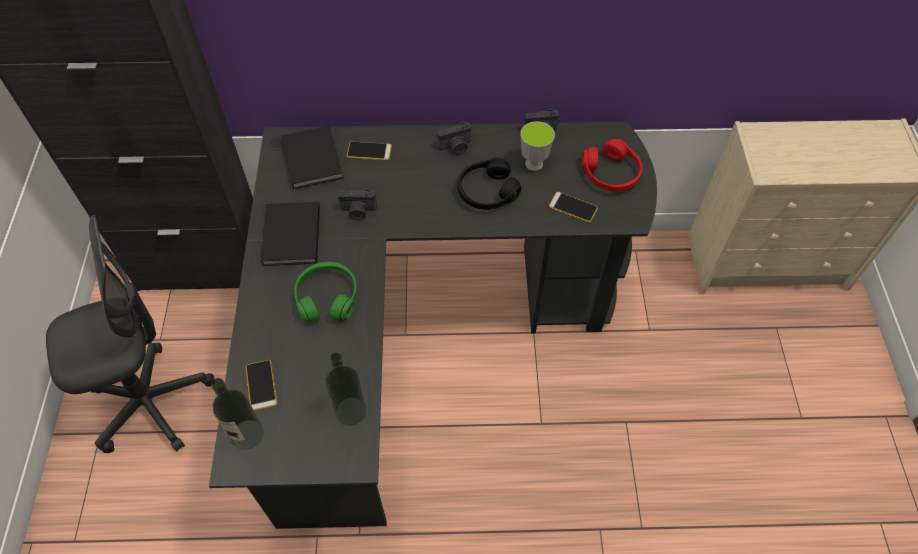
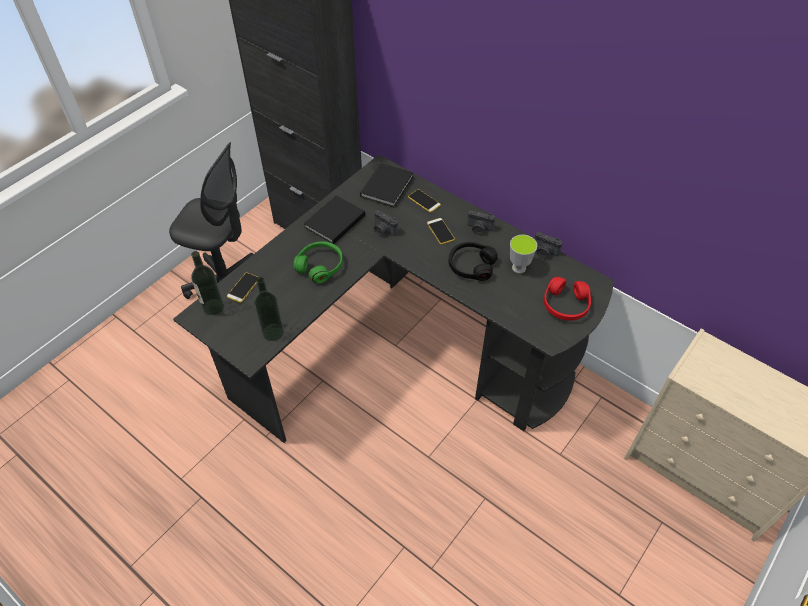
camera: 40 degrees right, 5 degrees down
(573, 207) = (517, 309): phone -> phone (440, 231)

